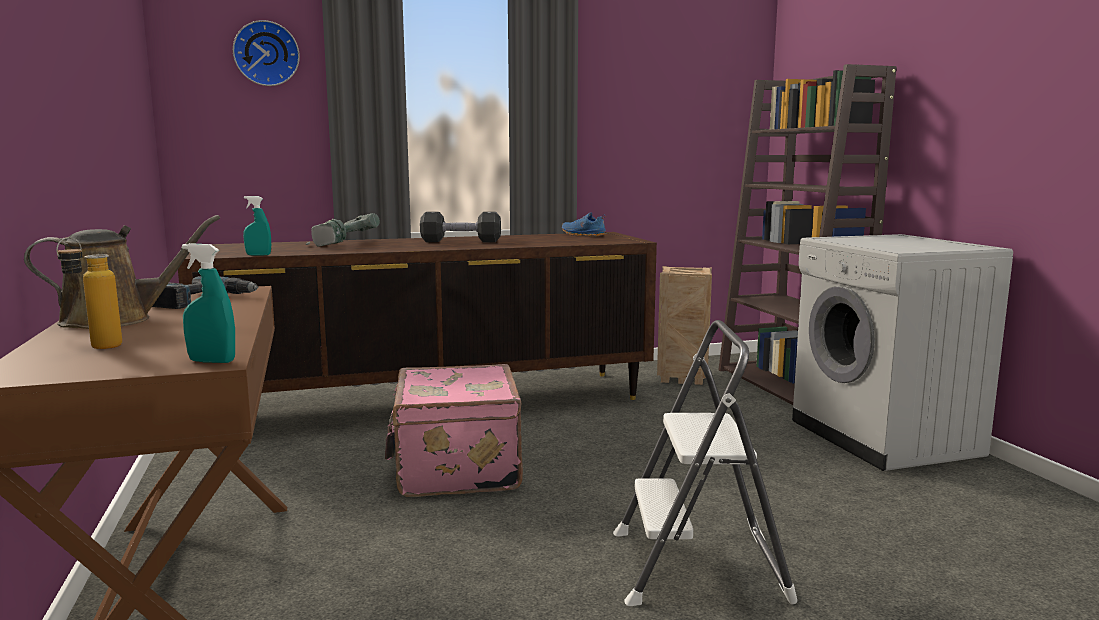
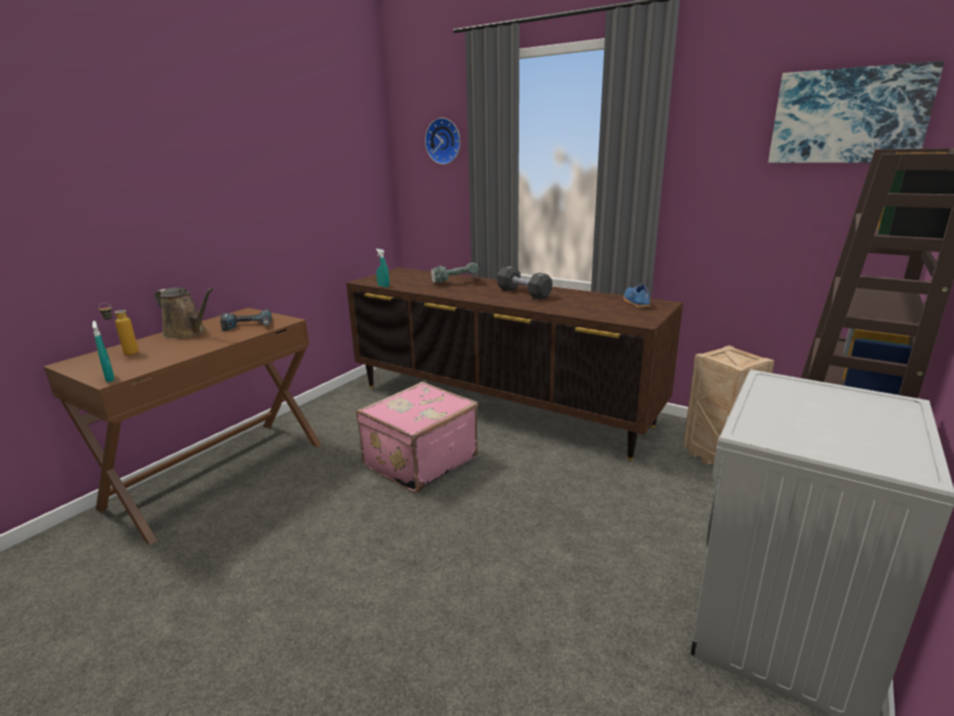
camera: 50 degrees right, 10 degrees up
(706, 565) = (389, 619): white step ladder -> none
(707, 59) = (848, 116): none -> picture

